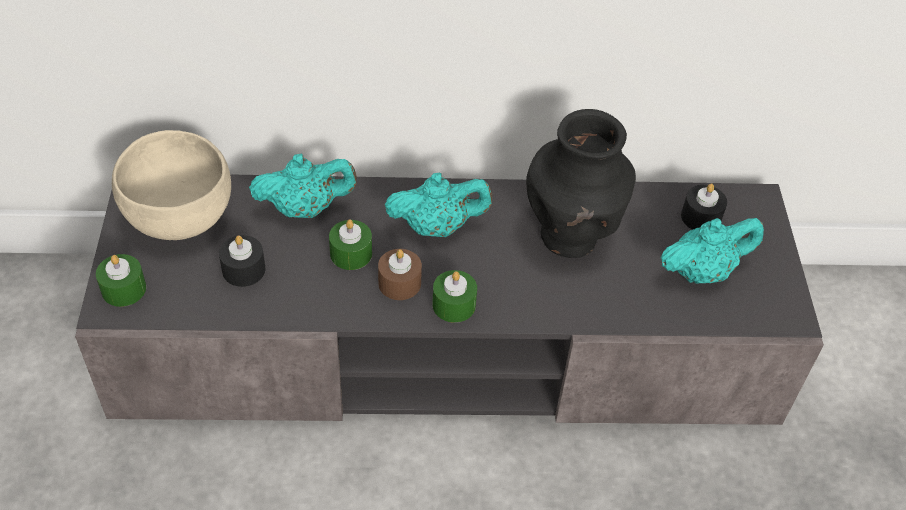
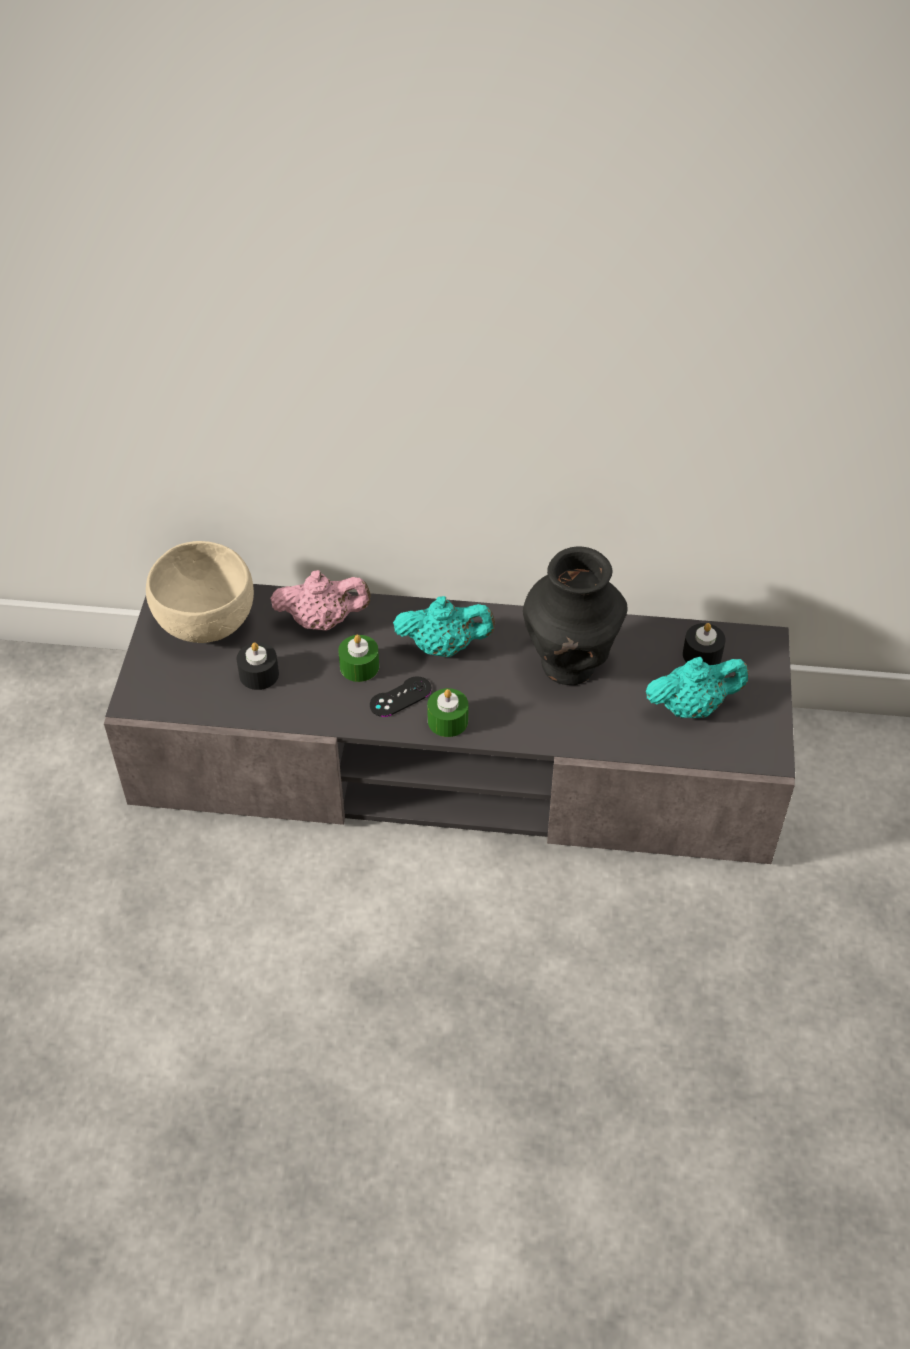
camera: 10 degrees right, 0 degrees up
(124, 289) = (150, 684): green candle -> none
(305, 208) = (323, 621): turquoise teapot -> pink teapot
(399, 283) = (400, 697): brown candle -> black game controller

